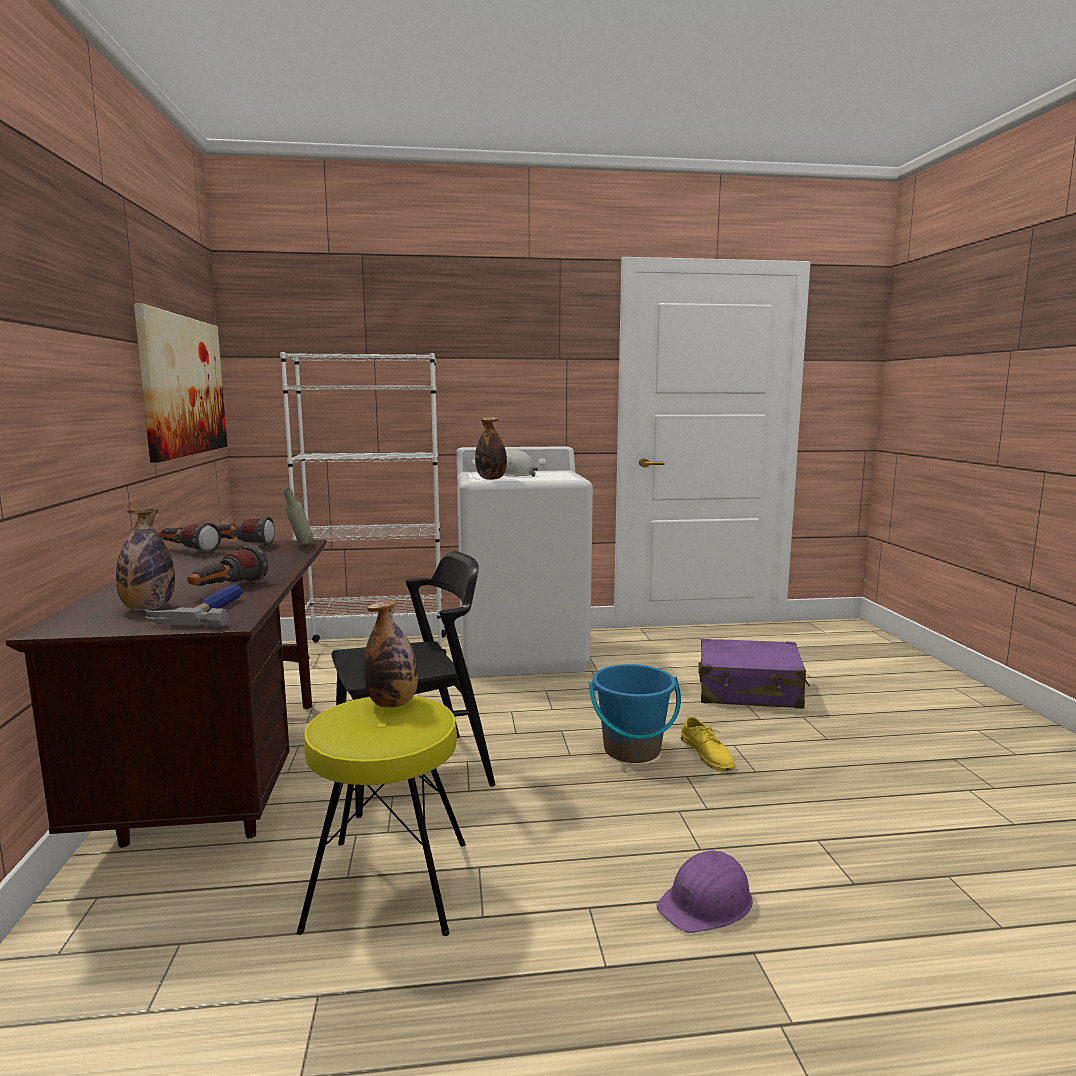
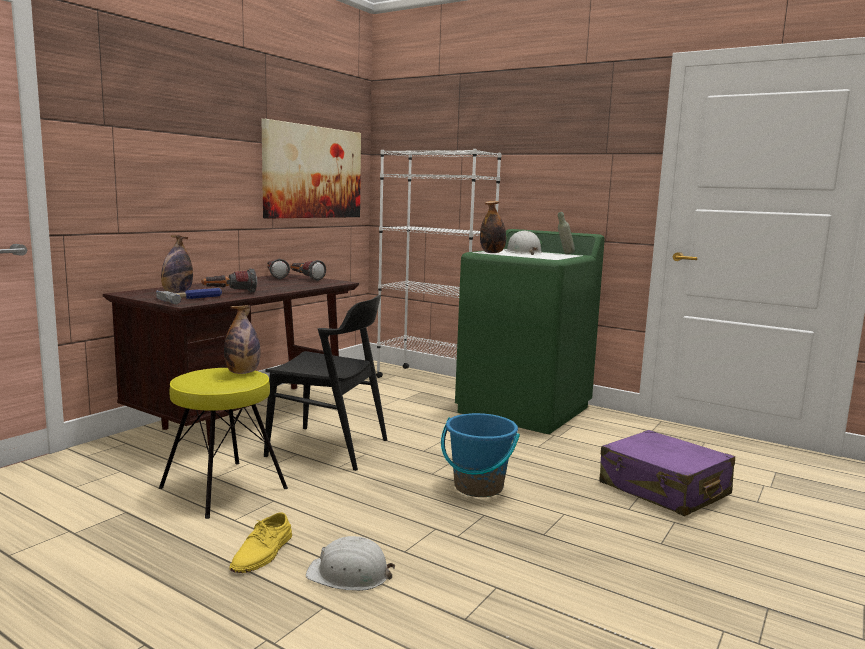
camera: 40 degrees right, 0 degrees up
(300, 545) = (333, 283): grey bottle -> grey bottle (564, 254)
(522, 653) = (524, 409): white washing machine -> green washing machine
(707, 753) = (530, 510): yellow shoe -> yellow shoe (263, 553)
(707, 903) = (349, 574): purple hard hat -> white hard hat

